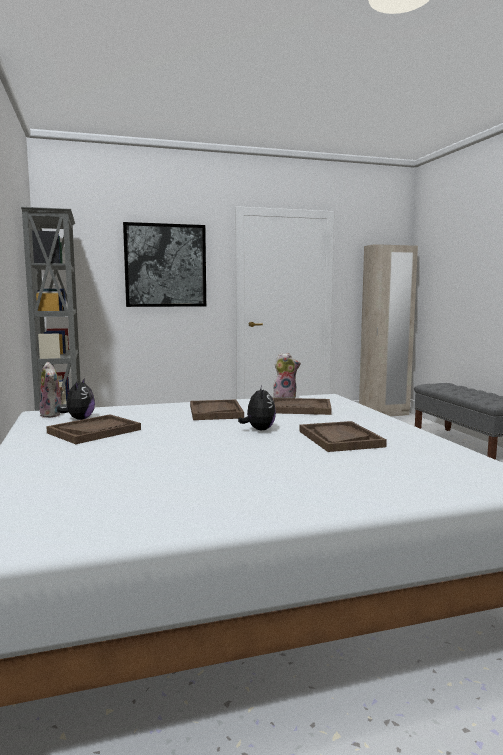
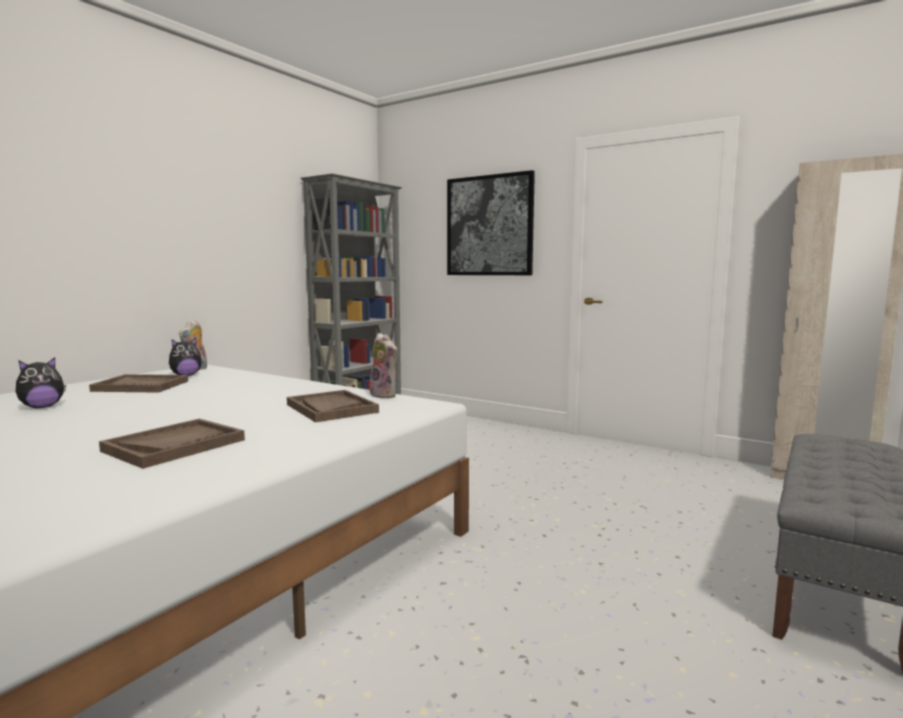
camera: 50 degrees right, 0 degrees up
(215, 412) = (266, 392): brown tray -> none
(259, 430) = (194, 416): plush toy -> plush toy (42, 407)

